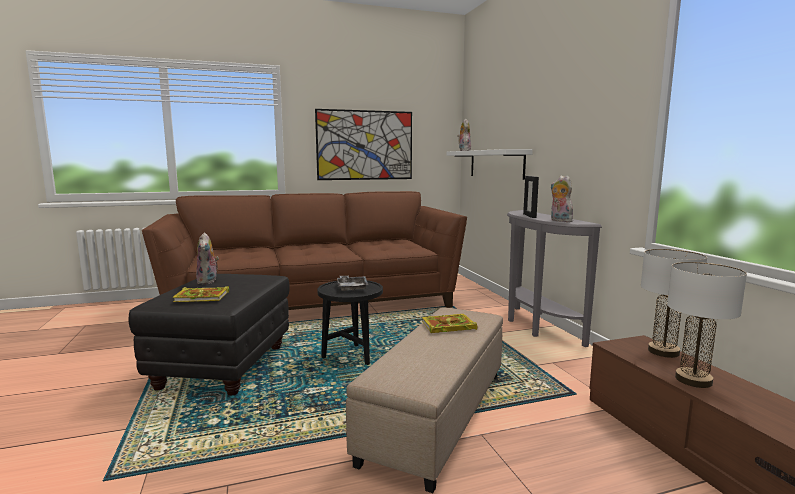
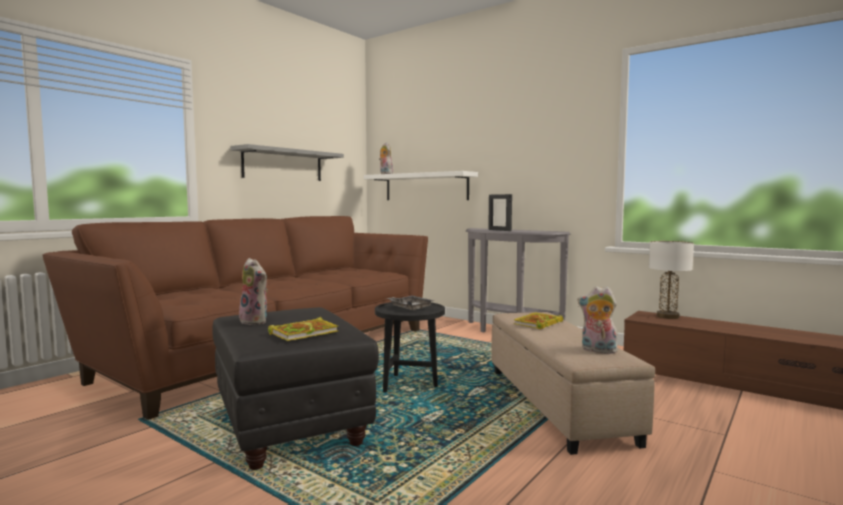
camera: 35 degrees left, 5 degrees down
(365, 145) = (283, 165): picture -> grey shelf
(559, 221) = (536, 231): plush toy -> plush toy (597, 351)
(693, 380) = (711, 326): table lamp -> none

